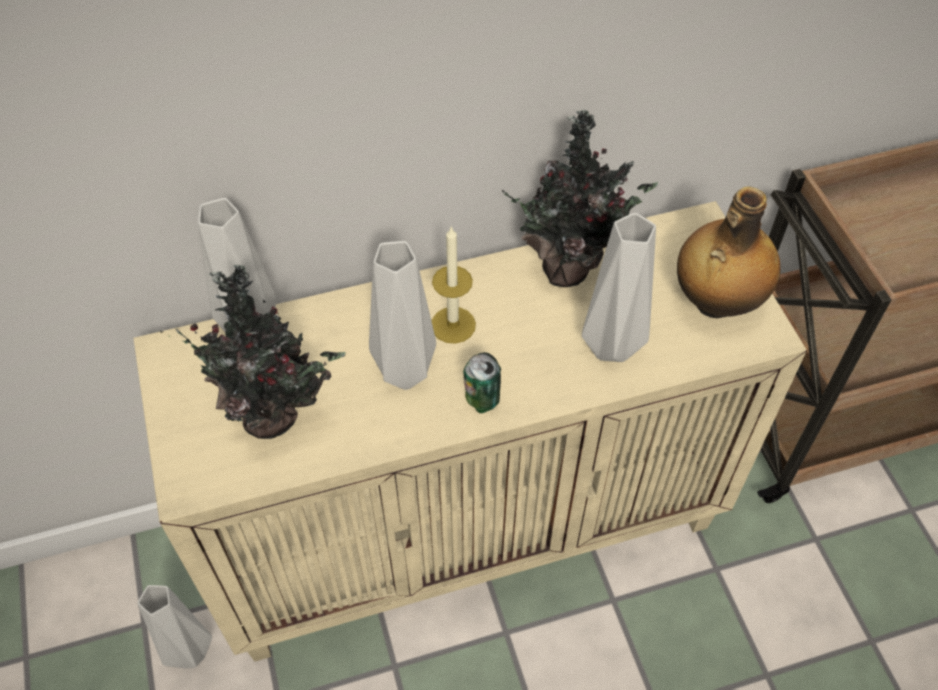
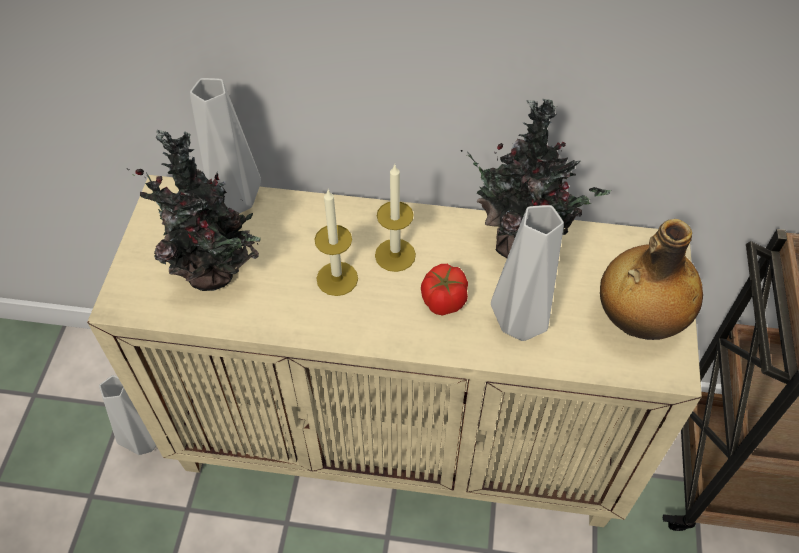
camera: 25 degrees right, 0 degrees up
(407, 371) = (337, 278): grey vase -> candle
(481, 401) = (382, 327): can -> none
(526, 352) = (443, 300): none -> tomato

